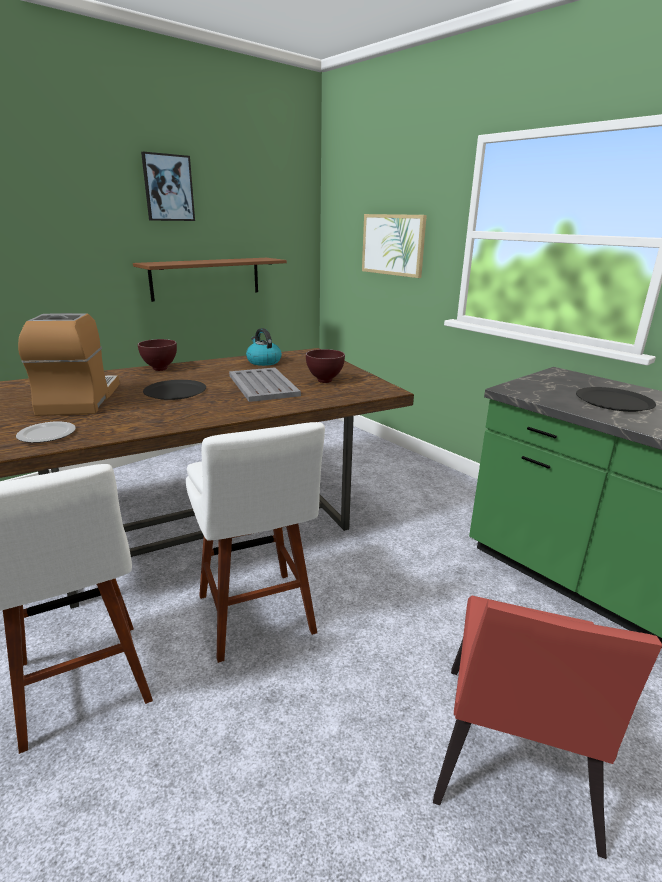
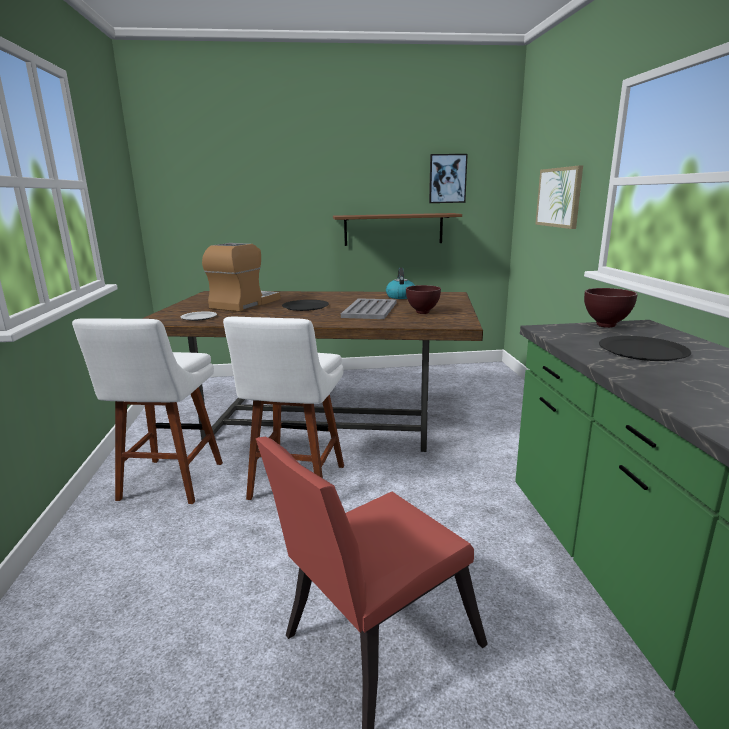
camera: 35 degrees right, 5 degrees down
(159, 369) = (320, 293): brown bowl -> brown bowl (605, 325)
(168, 188) = (366, 157): picture -> picture (447, 178)

